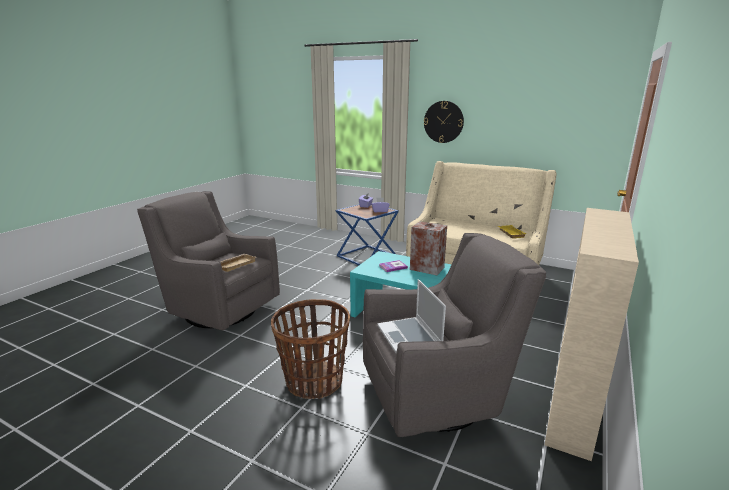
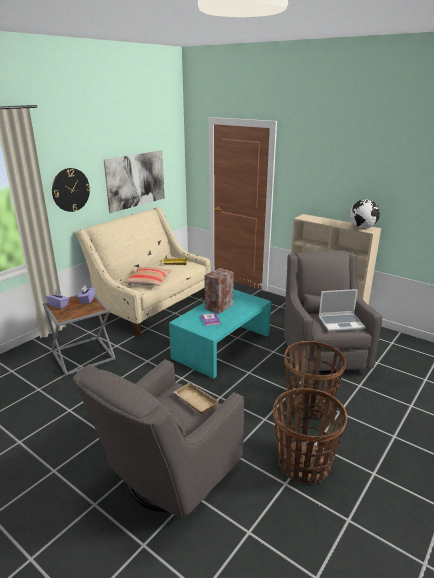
camera: 80 degrees left, 5 degrees up
(217, 377) = (303, 464): none -> basket
(368, 257) = (84, 355): blue side table -> grey side table
(449, 229) = (149, 281): none -> pillow
(530, 130) = (136, 180): none -> picture
(606, 246) = (362, 228): none -> globe

